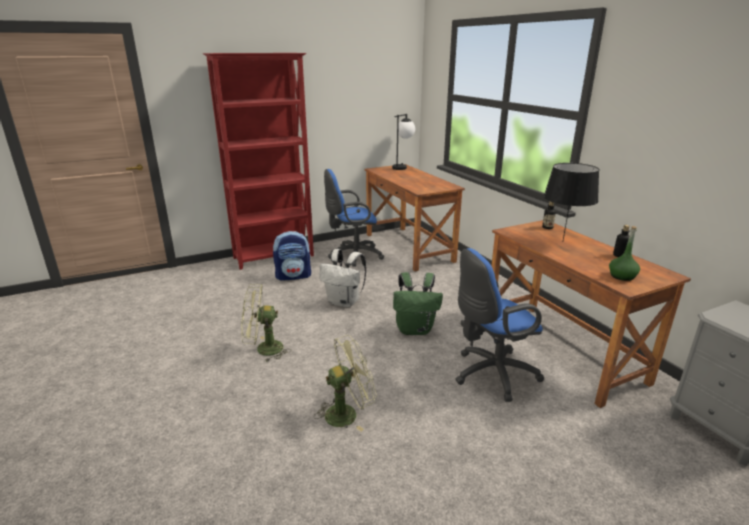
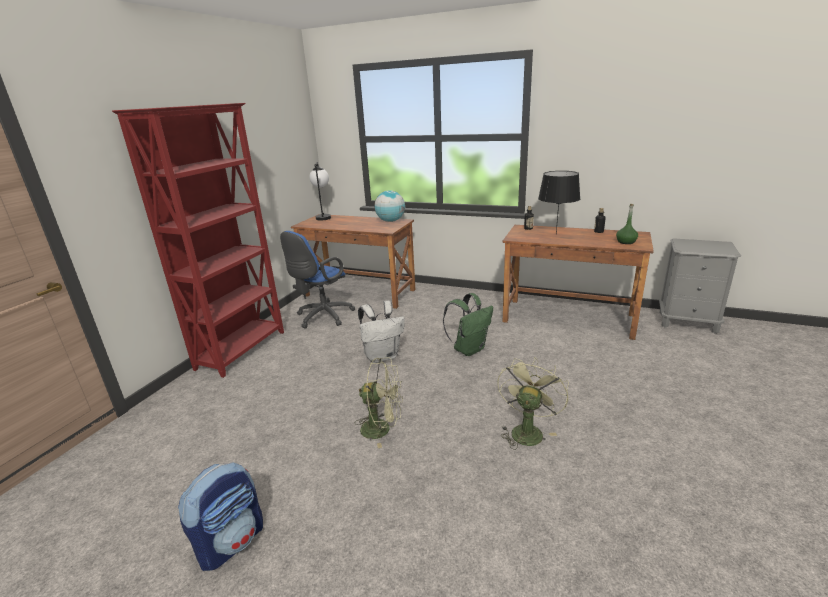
camera: 40 degrees left, 0 degrees up
(263, 350) = (382, 429): green fan -> green fan turned 120 degrees counterclockwise
(293, 276) = (296, 357): backpack -> backpack (232, 541)
(442, 184) = (390, 221): none -> globe
(491, 374) = (560, 352): blue office chair -> none

